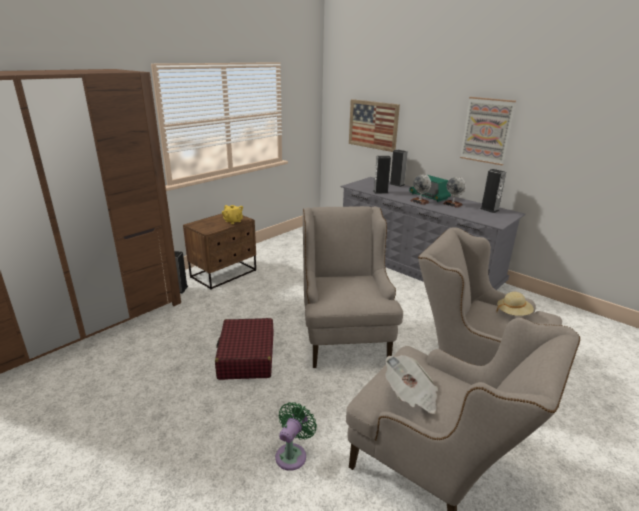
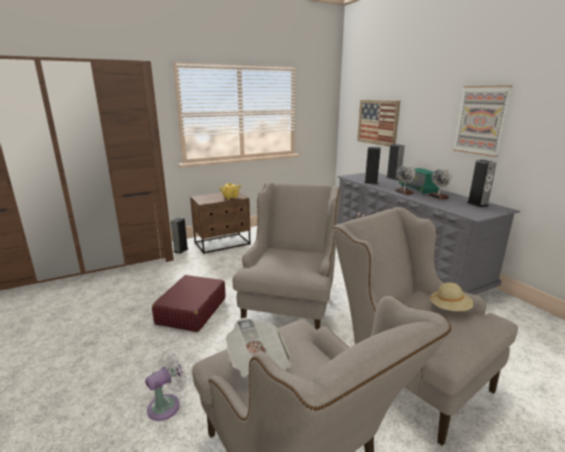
camera: 20 degrees right, 5 degrees down
(292, 454) = (167, 405): green fan -> white fan

